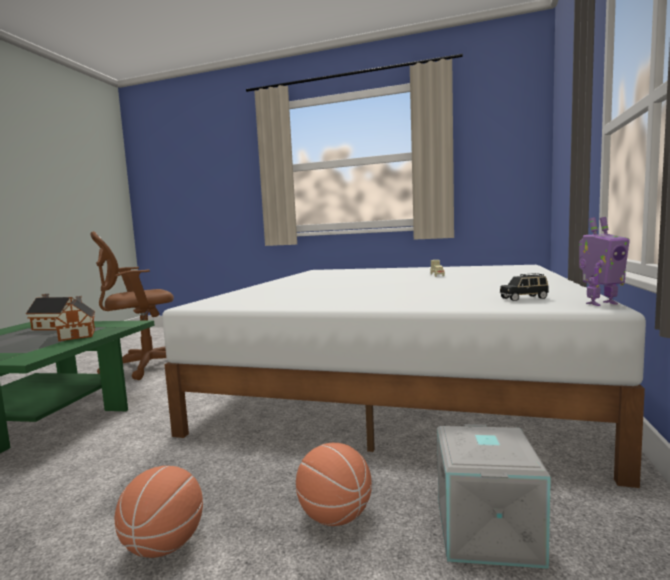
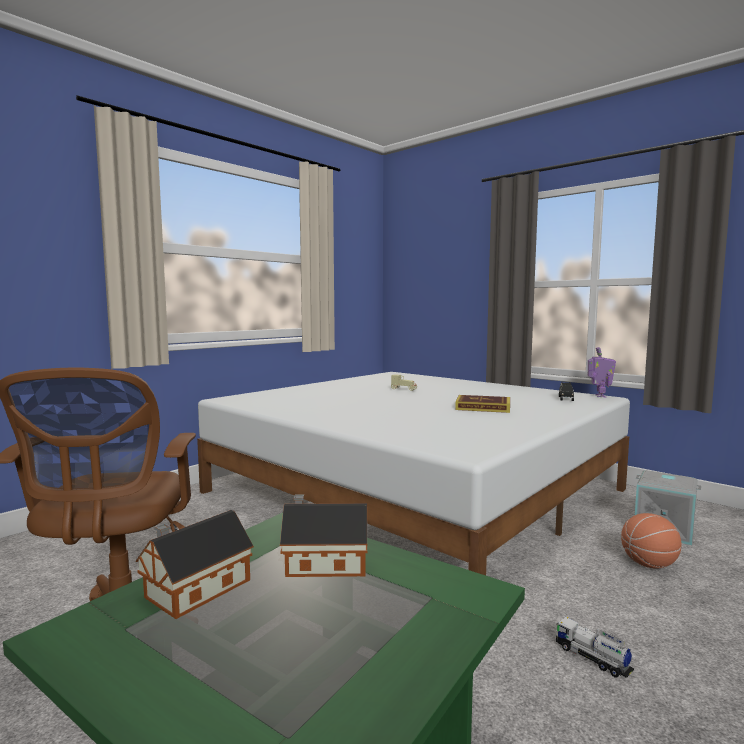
camera: 65 degrees left, 0 degrees up
(122, 488) = (592, 658): none -> toy truck
(164, 545) = (688, 635): basketball -> none
(389, 291) = (483, 407): none -> book

